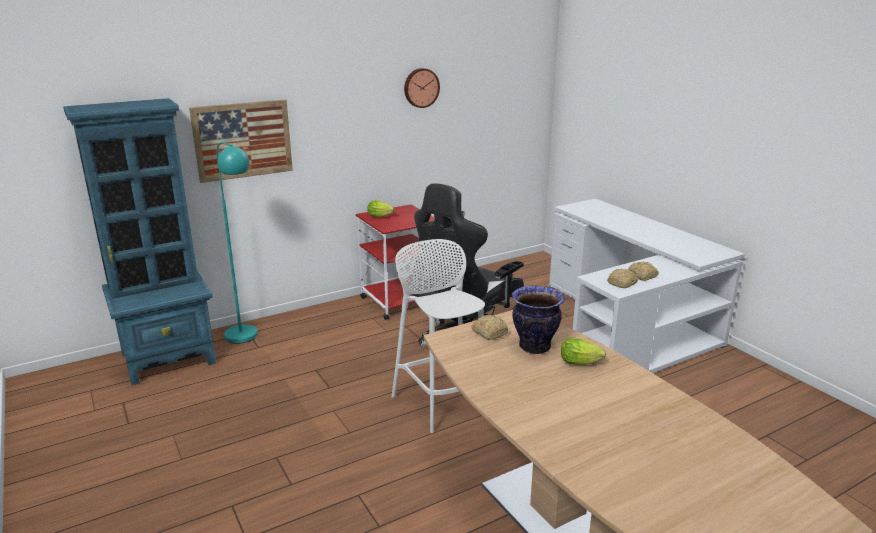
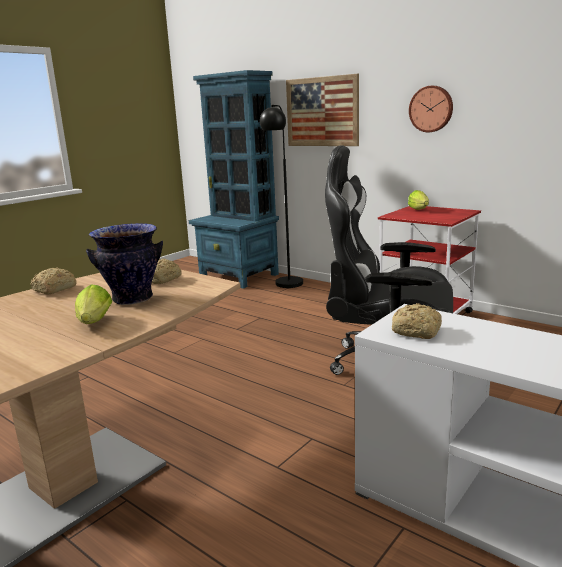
camera: 70 degrees right, 5 degrees down
(247, 339) = (286, 286): turquoise floor lamp -> black floor lamp
(421, 87) = (517, 59): wall clock -> wall clock (431, 109)
(442, 403) = (243, 380): white stool -> none
(642, 276) = (473, 342): bread -> bread (53, 289)

